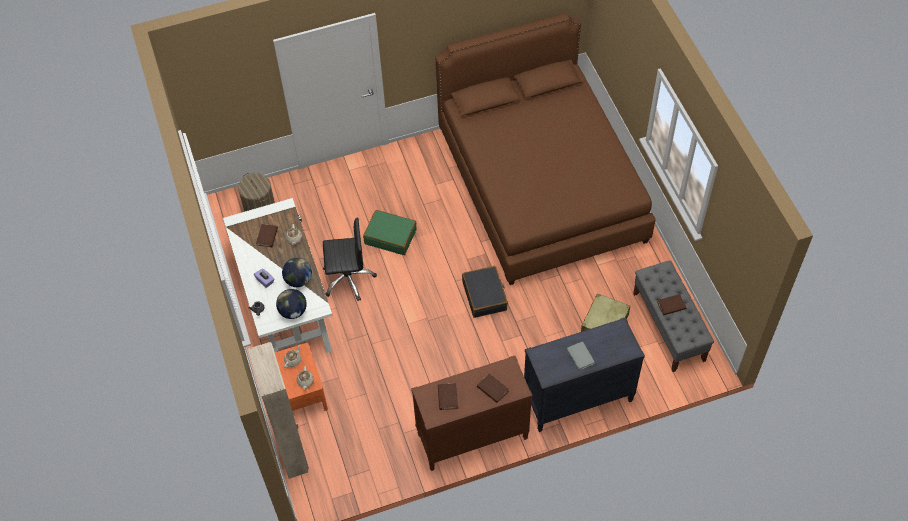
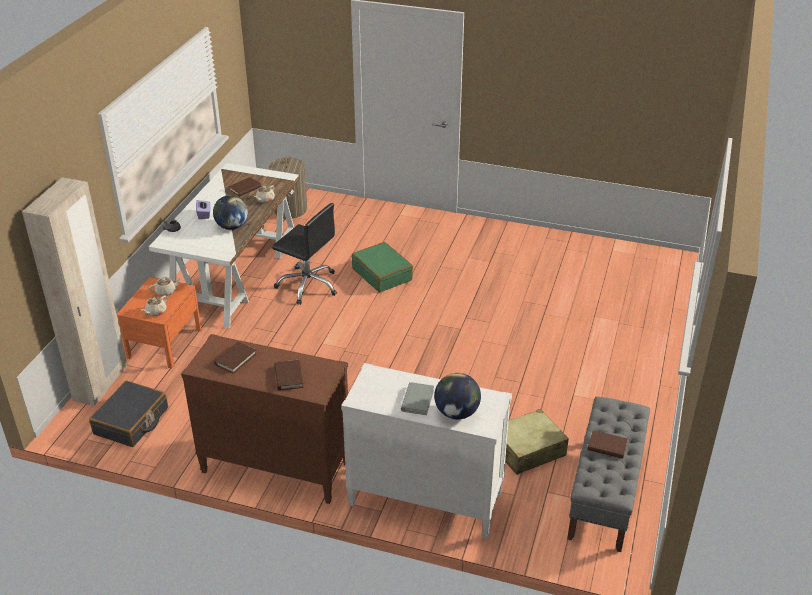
camera: 35 degrees right, 20 degrees down
(293, 311) = (199, 244): globe -> globe (457, 413)
(485, 296) = (422, 360): black suitcase -> black suitcase (131, 421)
(541, 185) = (576, 304): brown bed -> none
(577, 399) = (424, 500): black dresser -> white dresser

